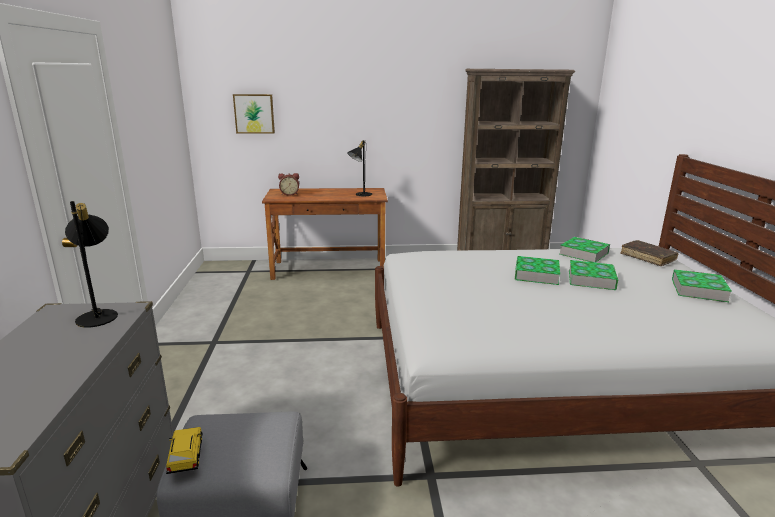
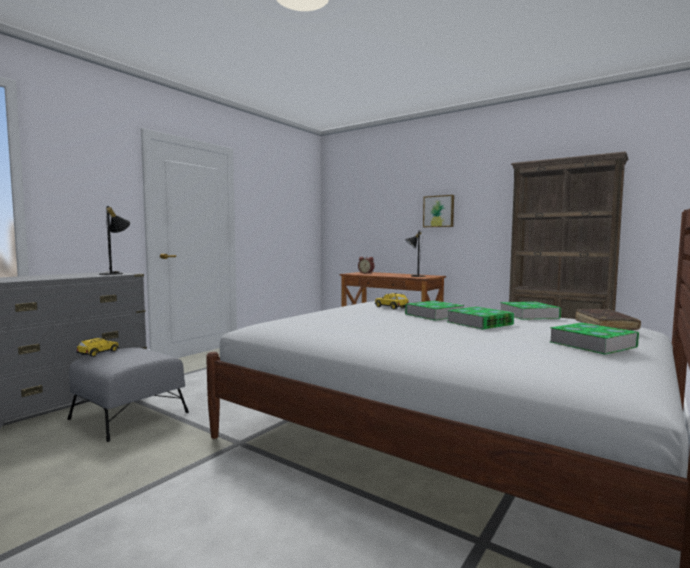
camera: 40 degrees right, 15 degrees down
(254, 113) = (358, 216): picture -> picture (439, 211)
(473, 268) = (391, 307): none -> yellow toy car

